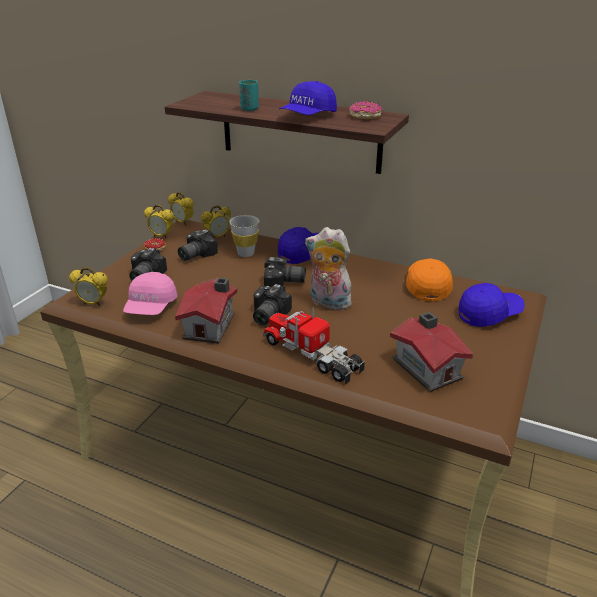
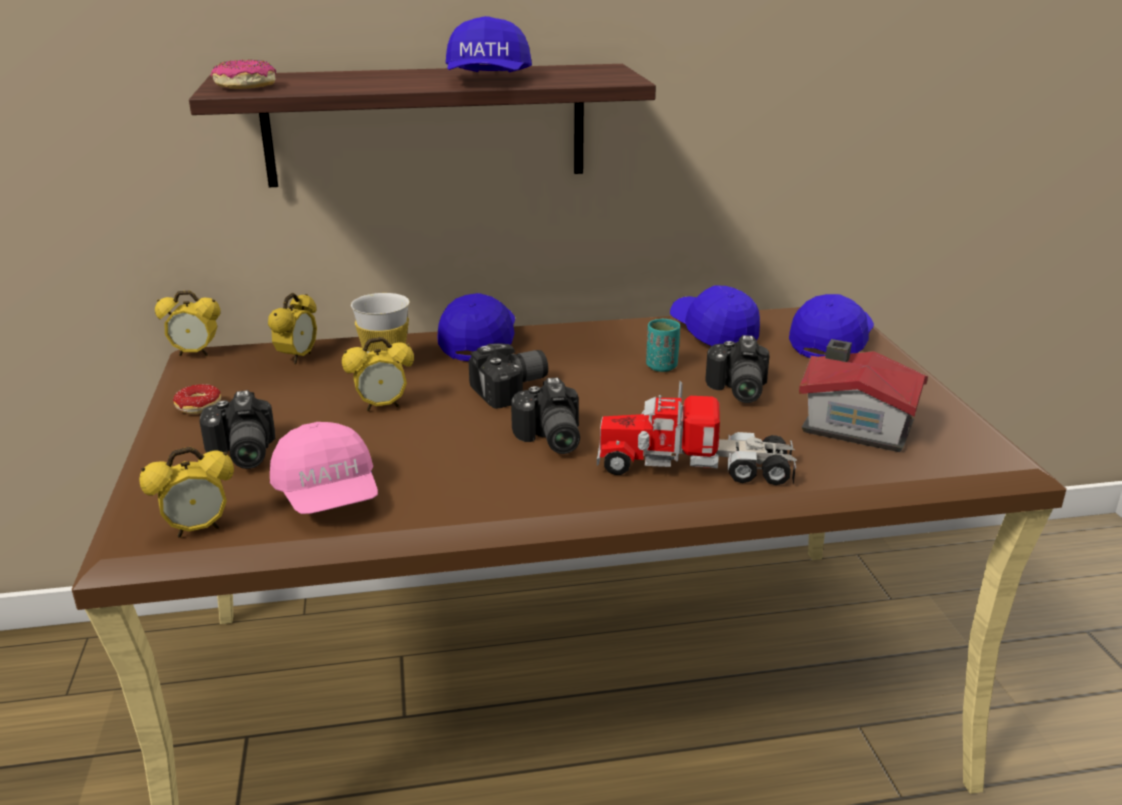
camera: 35 degrees left, 5 degrees down
(161, 236) = (182, 384): alarm clock -> alarm clock (382, 406)
(194, 255) = (293, 394): camera -> camera (736, 390)
(211, 325) = (481, 483): toy house -> none
(249, 109) = (366, 84): turquoise cup -> turquoise cup (661, 367)
(327, 303) = (614, 394): plush toy -> none
(365, 116) = (572, 71): donut -> donut (245, 86)
(427, 286) = (713, 333): orange cap -> blue cap

